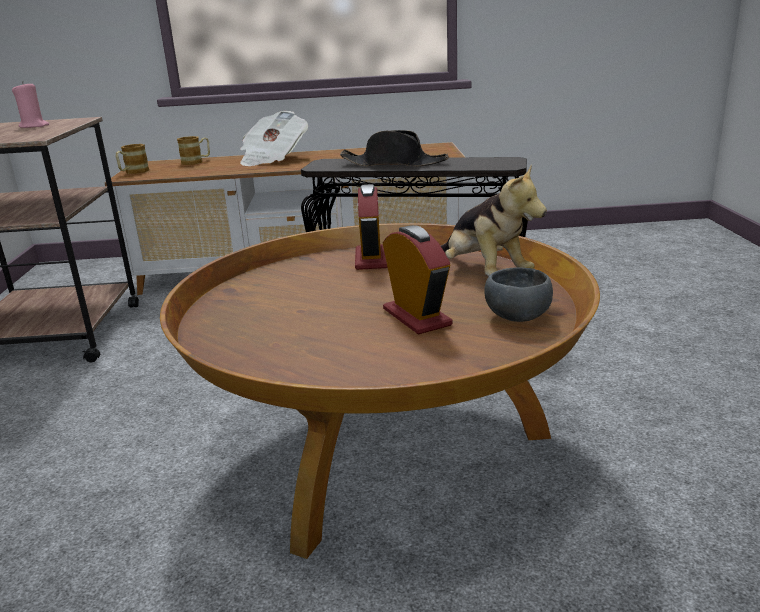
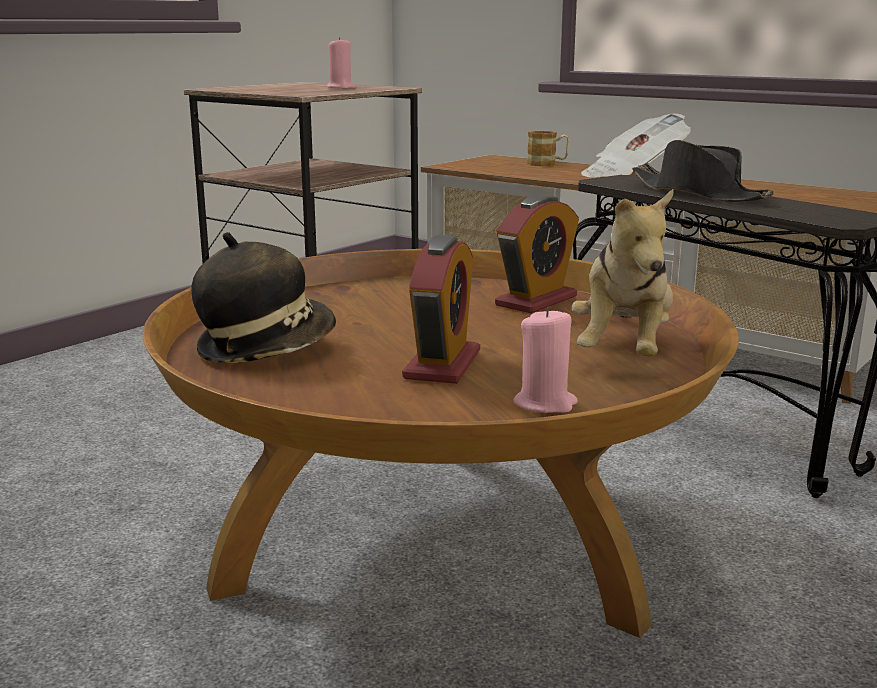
camera: 40 degrees right, 5 degrees down
(133, 172) = (466, 163): mug -> none
(285, 351) = (266, 348): none -> hat
(517, 318) = (545, 404): grey bowl -> pink candle

